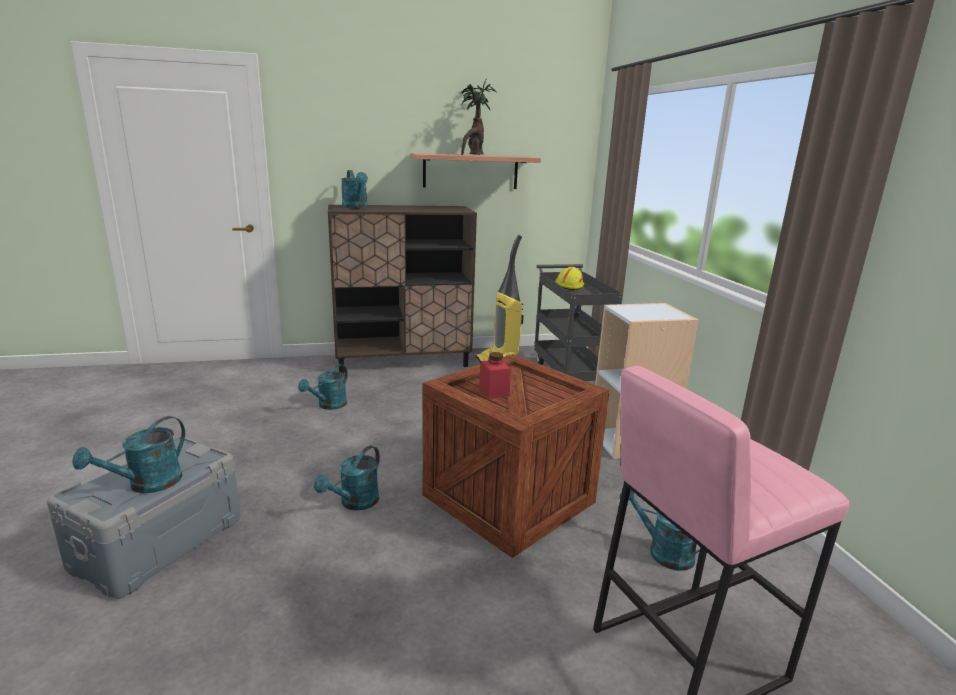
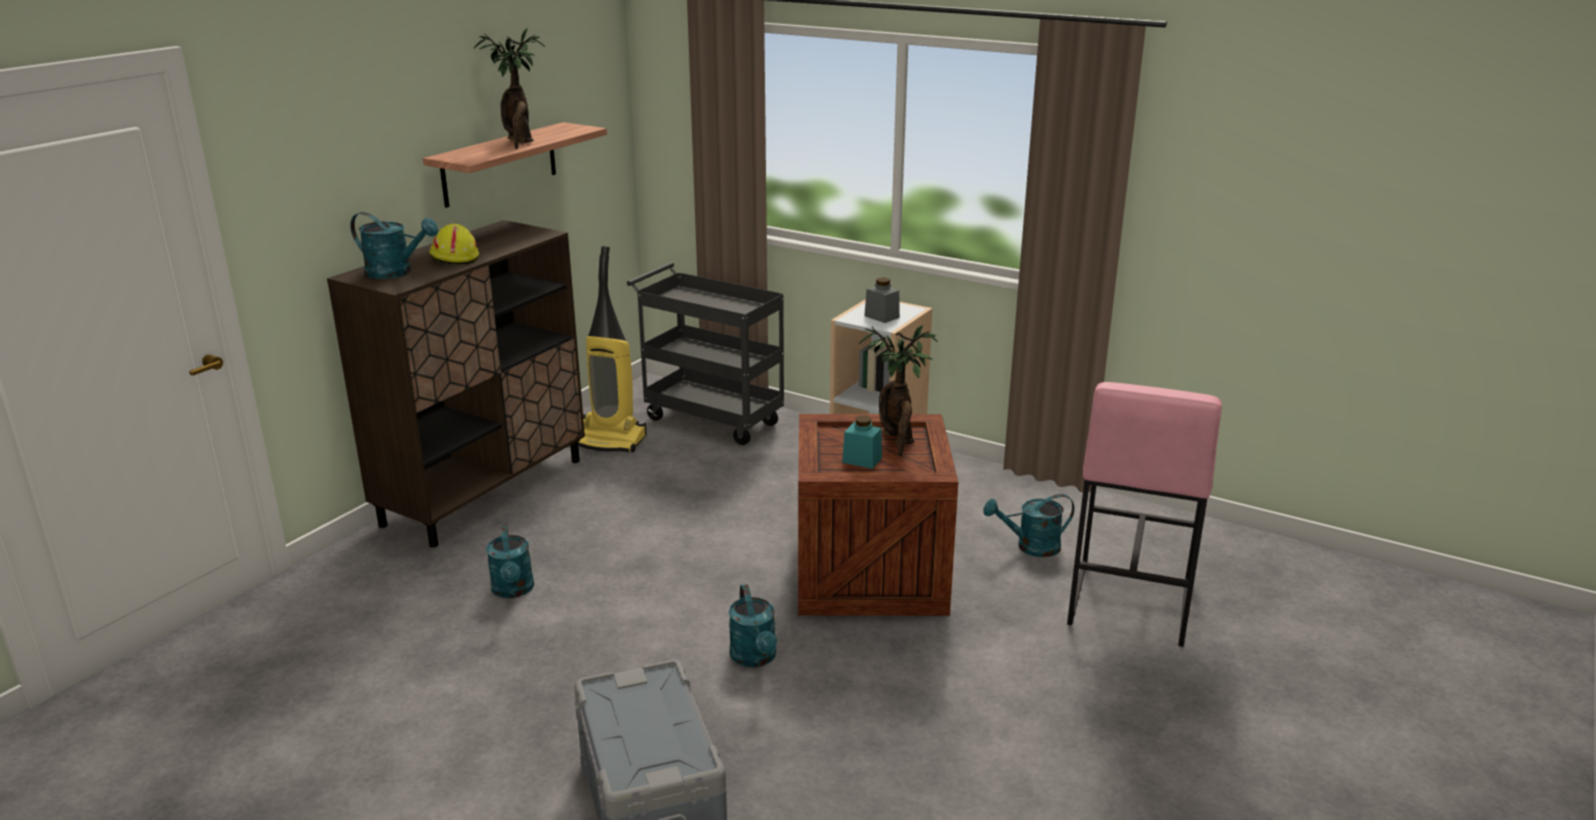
camera: 45 degrees left, 5 degrees up
(147, 485) = (666, 729): turquoise watering can -> none
(494, 391) = (862, 460): red jar -> turquoise jar
(543, 392) = (897, 441): none -> potted plant
(569, 286) = (685, 300): yellow hard hat -> yellow hard hat (454, 258)
(644, 312) = (882, 316): none -> grey jar

